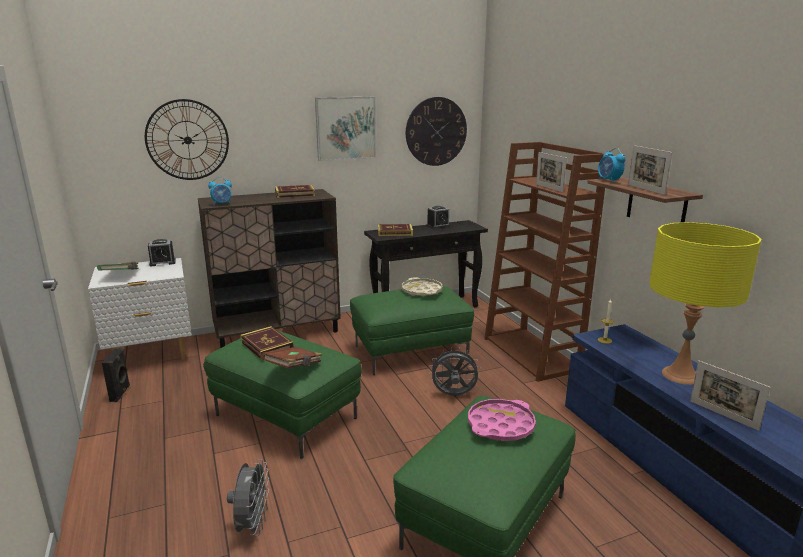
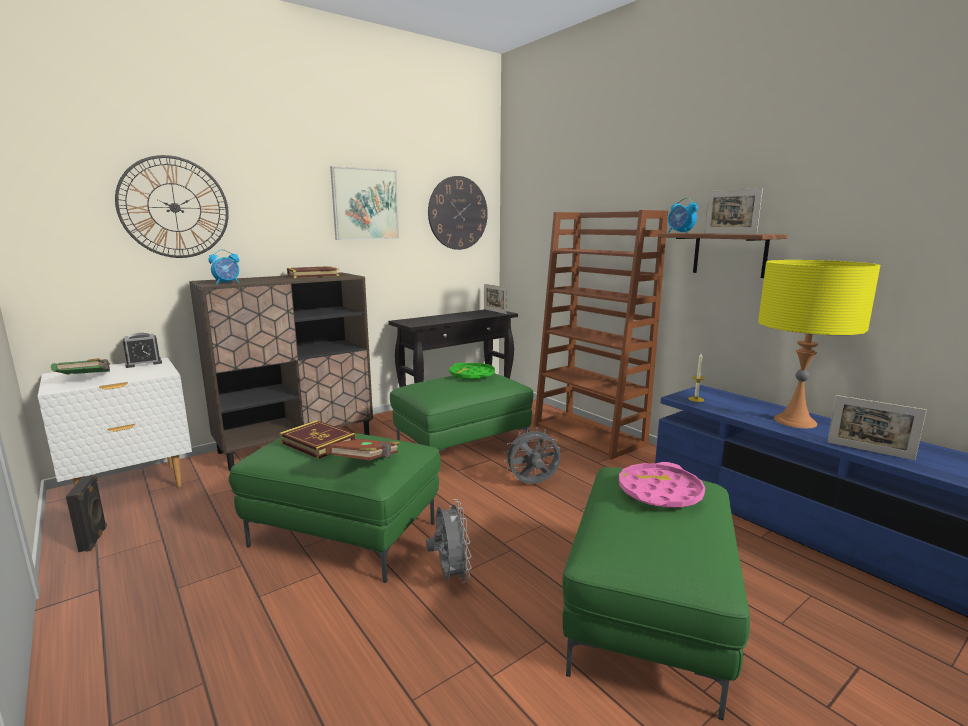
camera: 15 degrees left, 5 degrees down
(252, 525) = (351, 687): grey fan -> grey fan (450, 576)
(395, 232) = (424, 320): book -> none
(421, 291) = (472, 375): beige tray -> green tray
(438, 225) = (465, 313): alarm clock -> none
(549, 188) = (605, 252): picture frame -> picture frame (495, 311)

